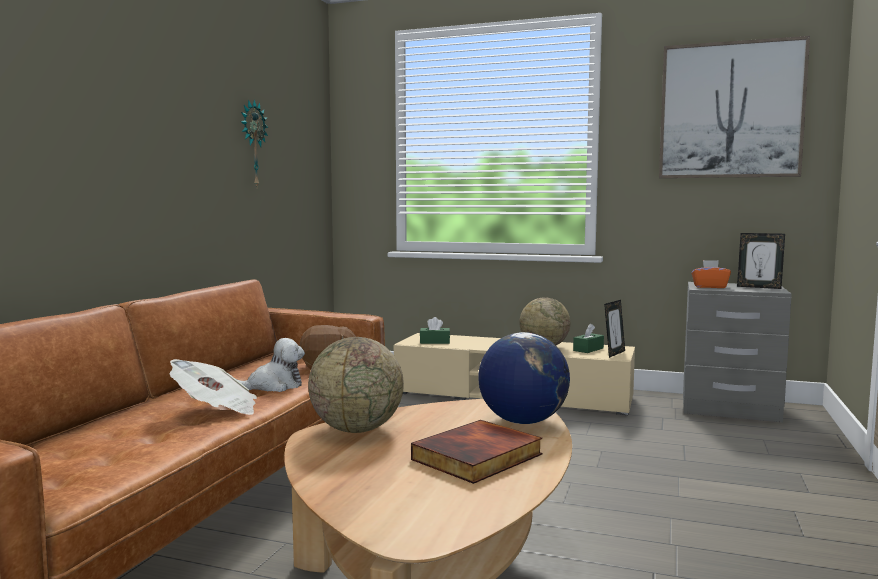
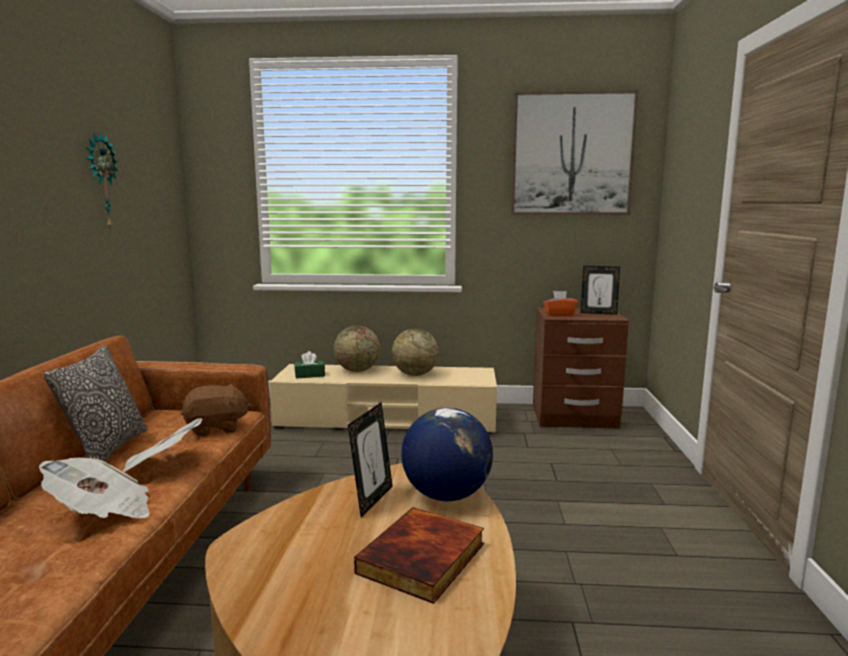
camera: 15 degrees left, 5 degrees up
(231, 374) = (107, 449): none -> pillow
(273, 386) = (162, 466): plush toy -> newspaper
(357, 429) = (280, 531): globe -> globe (357, 370)
(588, 349) = (455, 374): green tissue box -> none
(614, 353) = (479, 378): picture frame -> picture frame (372, 500)
(729, 408) = (574, 417): grey nightstand -> brown nightstand

